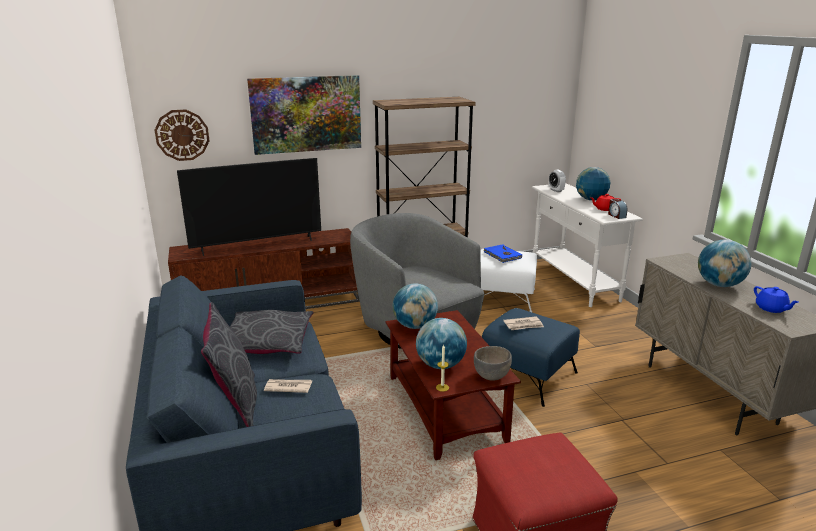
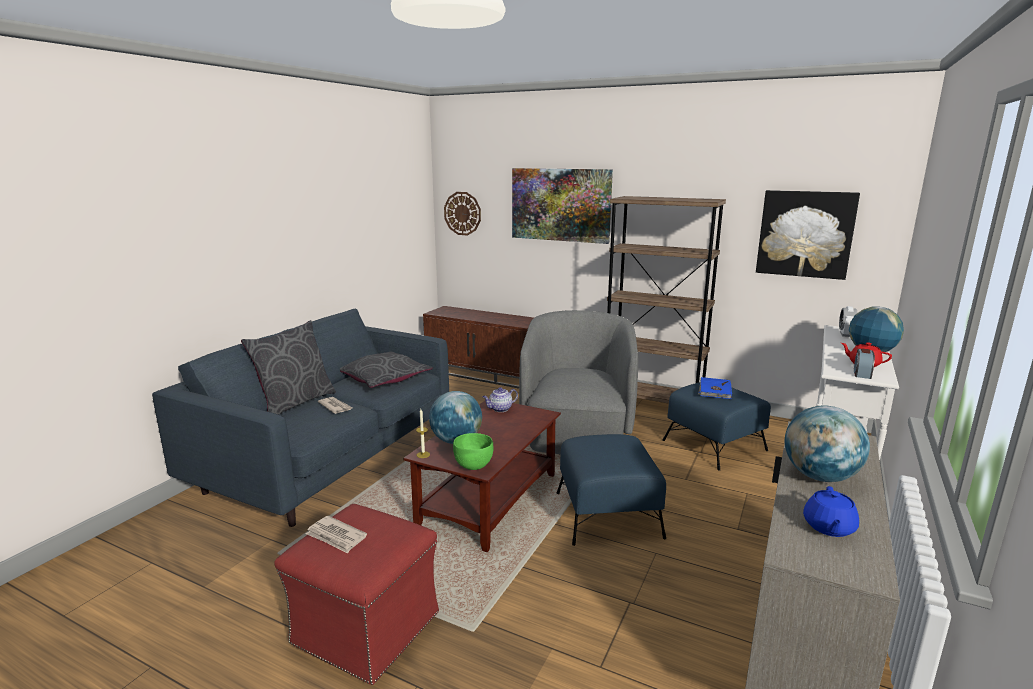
camera: 45 degrees right, 5 degrees down
(257, 245) = (496, 318): television -> none
(415, 326) = (500, 409): globe -> teapot
(492, 376) = (473, 466): grey bowl -> green bowl
(504, 298) = (714, 445): white ottoman -> blue ottoman
(514, 119) = (805, 234): none -> picture
(524, 325) = (599, 448): newspaper -> newspaper (336, 537)

